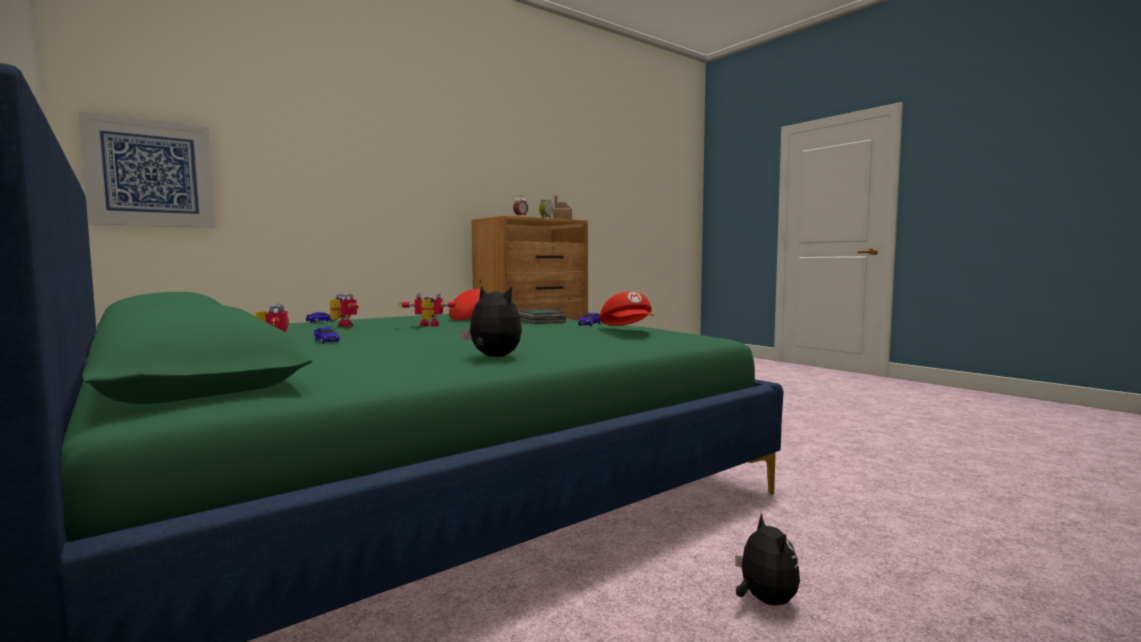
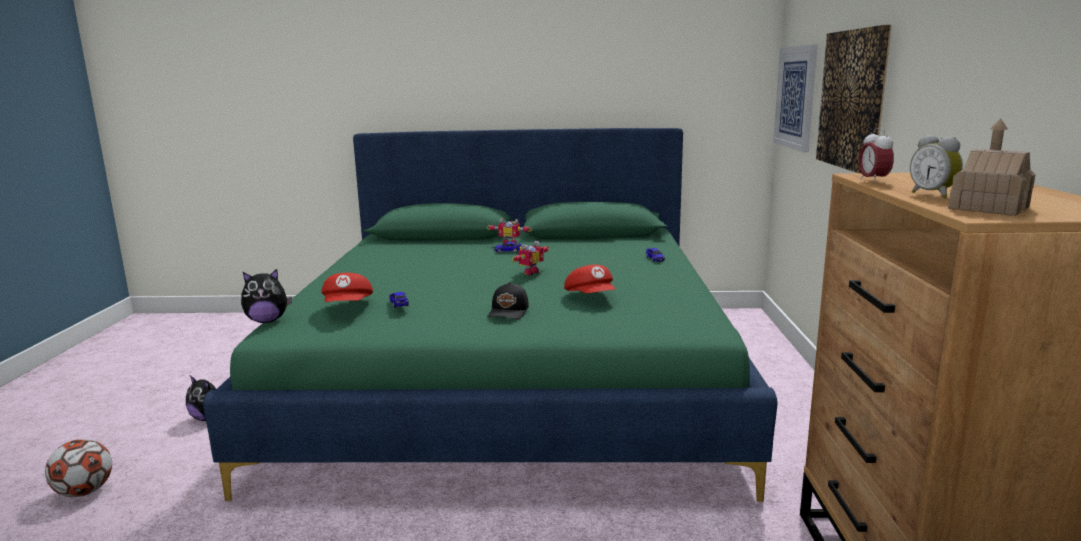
camera: 130 degrees right, 10 degrees up
(310, 183) = (853, 99): none -> picture
(342, 326) = (590, 258): toy robot -> none
(493, 357) = (361, 266): plush toy -> plush toy (267, 321)
(539, 321) = (509, 312): book -> black cap
(628, 328) = (349, 306): red cap -> red cap turned 120 degrees counterclockwise
(934, 558) = (84, 492): none -> football

